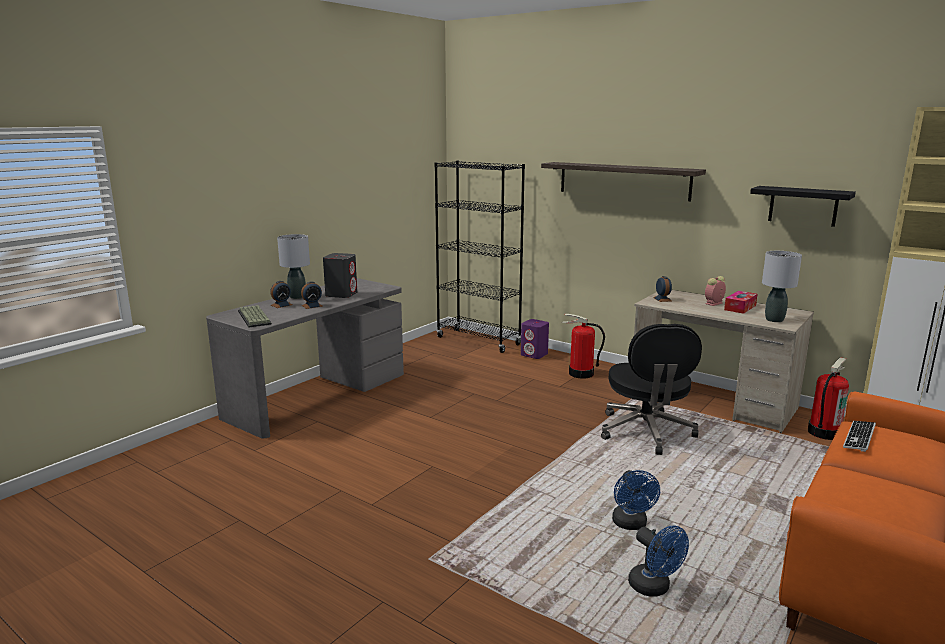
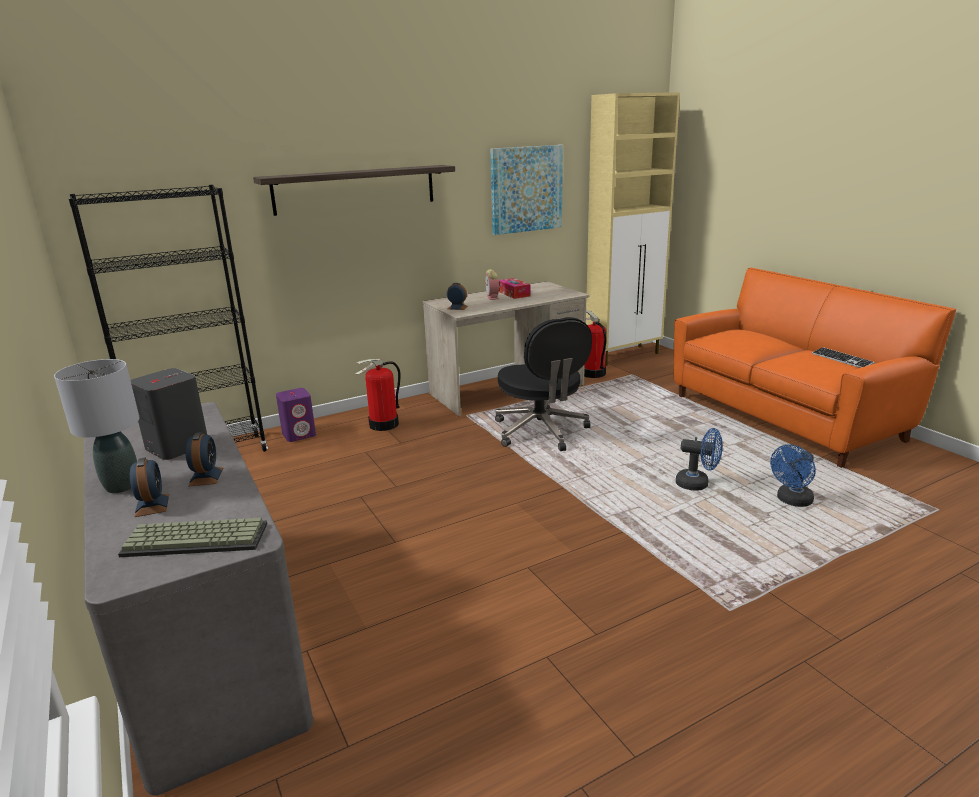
camera: 65 degrees left, 5 degrees up
(646, 432) = (541, 431): black office chair -> black office chair turned 45 degrees clockwise
(654, 588) = (791, 501): blue fan -> blue fan turned 150 degrees clockwise
(774, 320) = (556, 293): grey table lamp -> none
(803, 206) = (526, 189): black shelf -> picture
(859, 437) = (730, 341): keyboard -> keyboard (842, 359)

